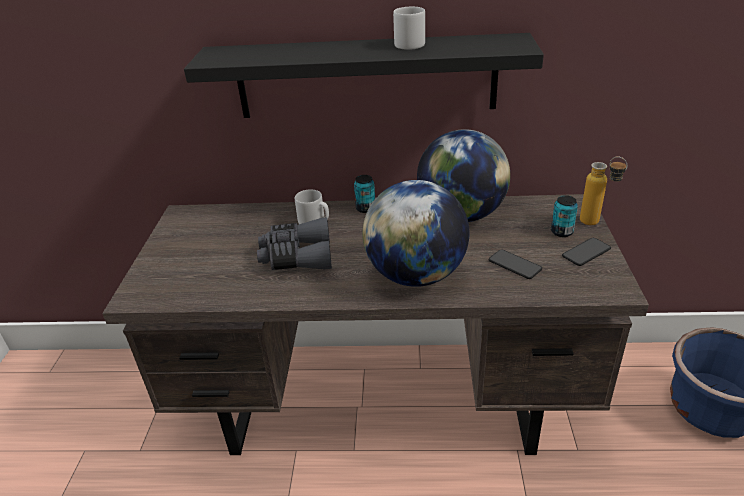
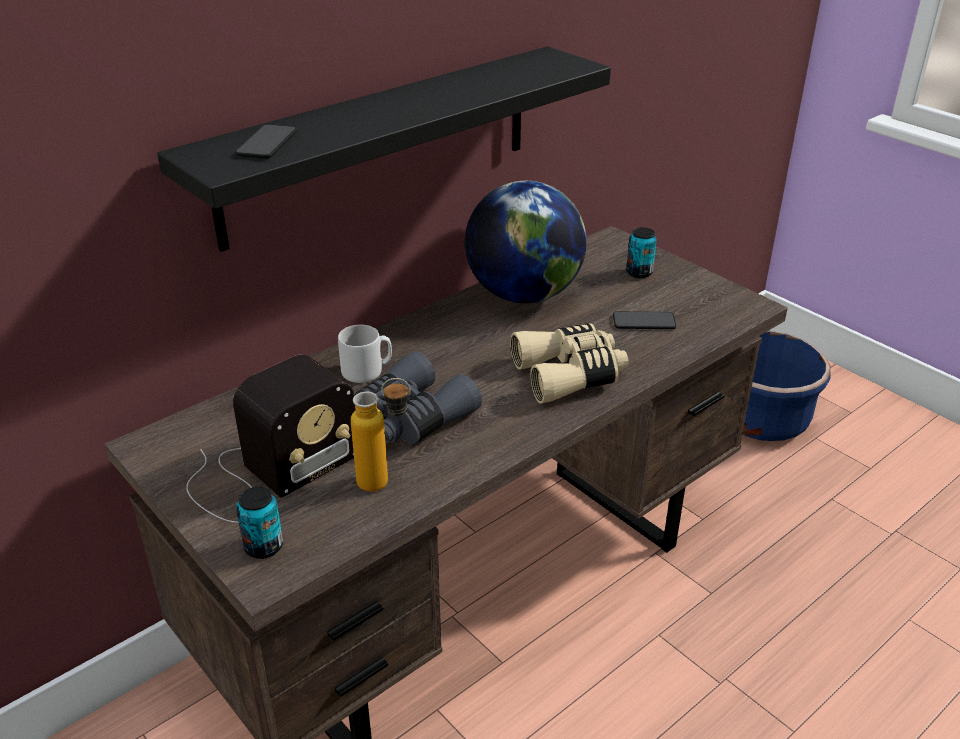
camera: 45 degrees left, 0 degrees up
(201, 251) = (267, 473): none -> radio
(365, 208) = (406, 330): can -> can (263, 547)
(410, 44) = (451, 85): grey mug -> none
(416, 275) = (570, 374): globe -> beige binoculars
(586, 252) = (685, 283): phone -> phone (267, 143)
(596, 223) = (656, 252): bottle -> bottle (385, 482)

